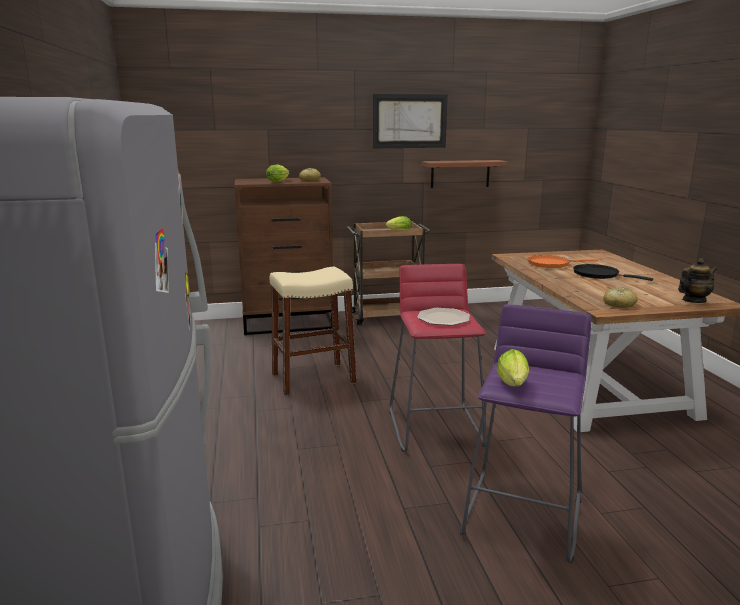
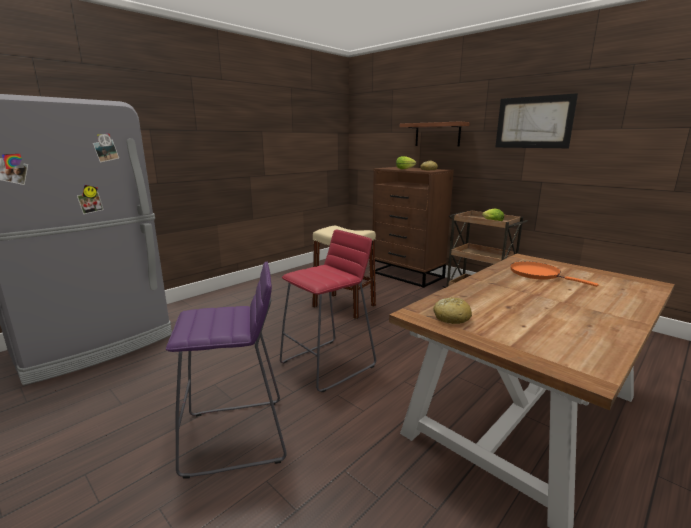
camera: 55 degrees right, 0 degrees up
(444, 318) = (321, 274): plate -> none
(460, 174) = (583, 176): shelf -> shelf (437, 134)
(513, 385) = (197, 316): lettuce -> none
(599, 275) = (549, 296): black frying pan -> none
(693, 300) = (553, 354): teapot -> none

